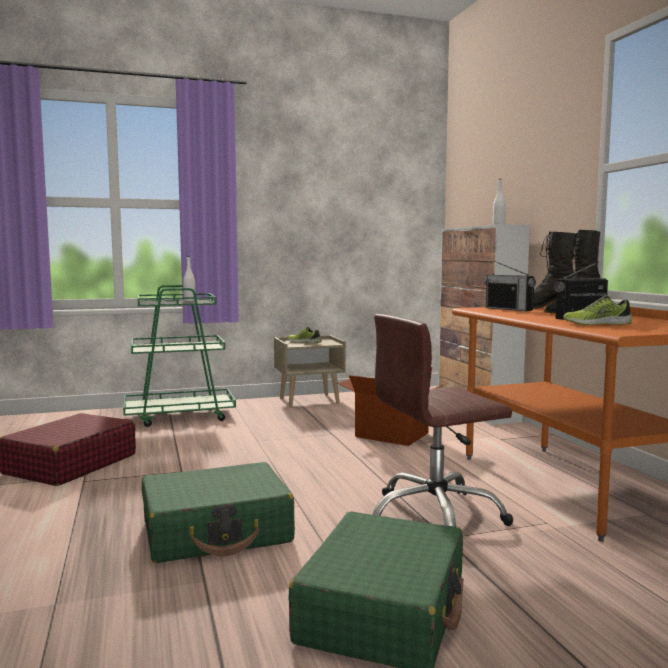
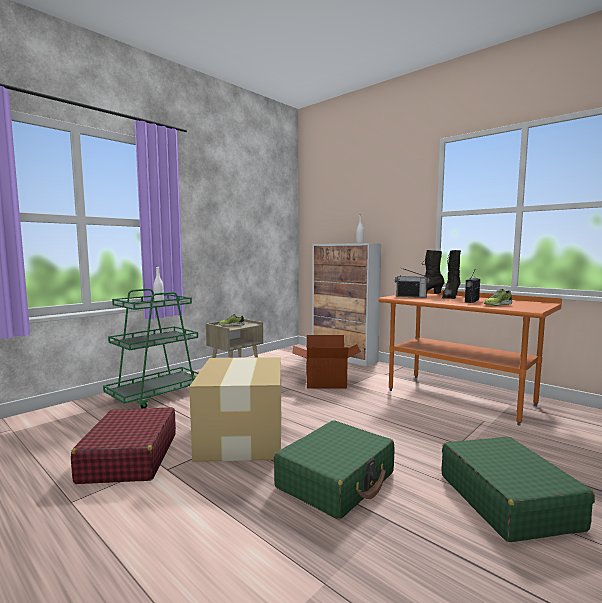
camera: 30 degrees left, 0 degrees up
(193, 470) = (241, 437): none -> cardboard box
(435, 516) = (433, 432): brown office chair -> none

